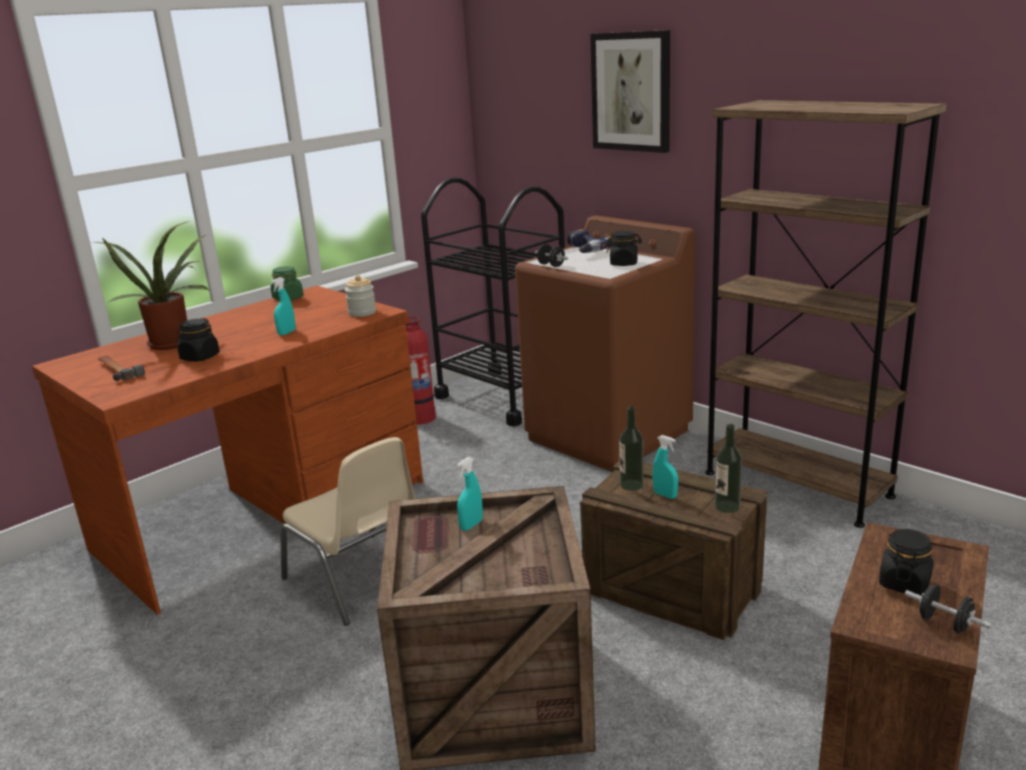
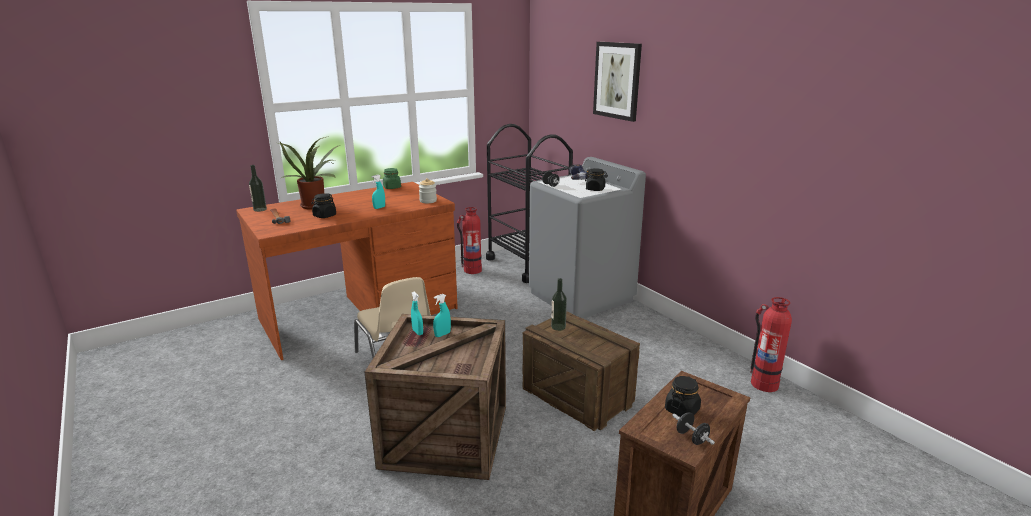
camera: 10 degrees right, 0 degrees up
(608, 435) = (581, 296): brown washing machine -> grey washing machine
(665, 495) = (575, 336): turquoise spray bottle -> turquoise spray bottle (417, 332)
(727, 506) = (609, 348): bottle -> bottle (260, 209)
(796, 484) = (687, 345): brown bookcase -> none
(931, 524) = (763, 384): none -> fire extinguisher

